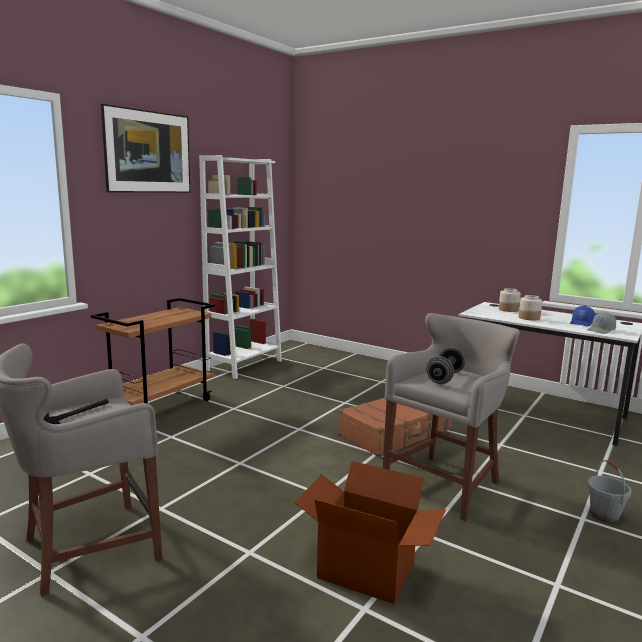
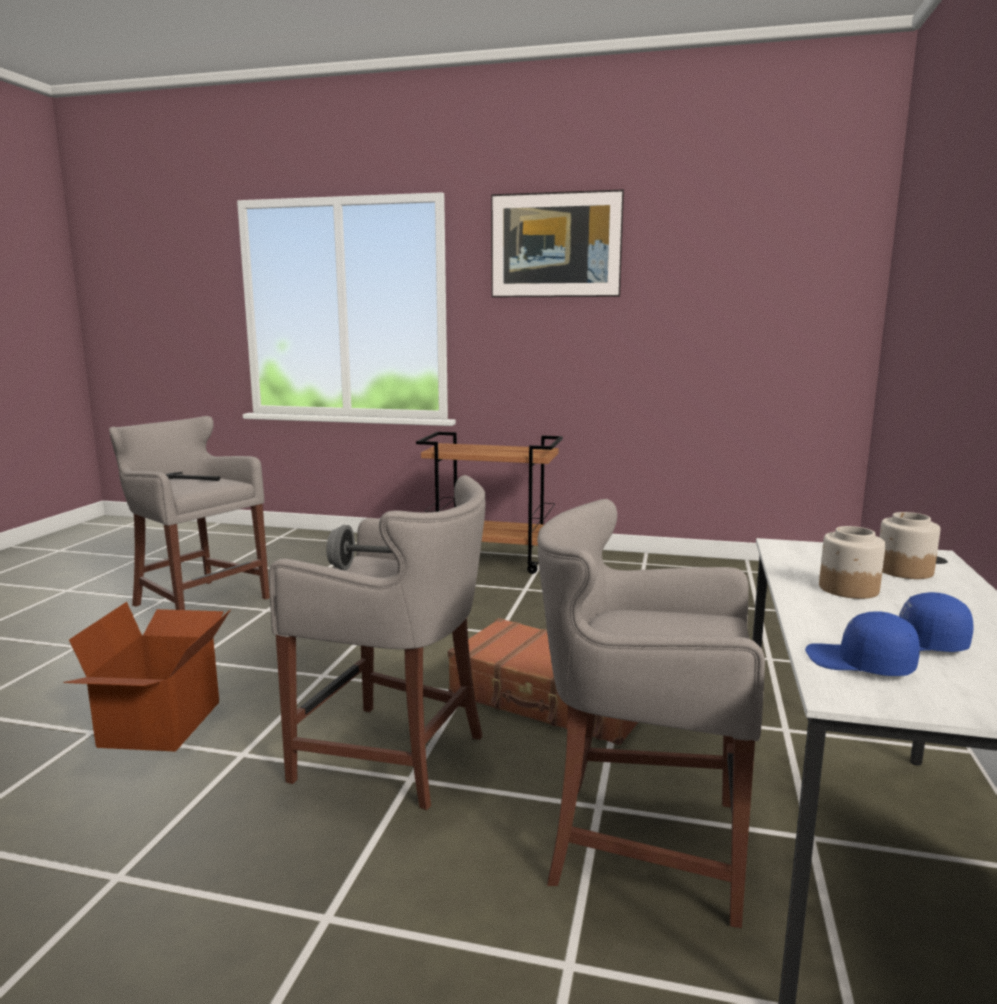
camera: 70 degrees right, 0 degrees up
(244, 365) = (679, 565): white bookcase -> none
(527, 443) = (638, 843): none -> grey stool
(601, 330) = (859, 664): grey cap -> blue cap
(604, 514) = (352, 953): grey bucket -> none

